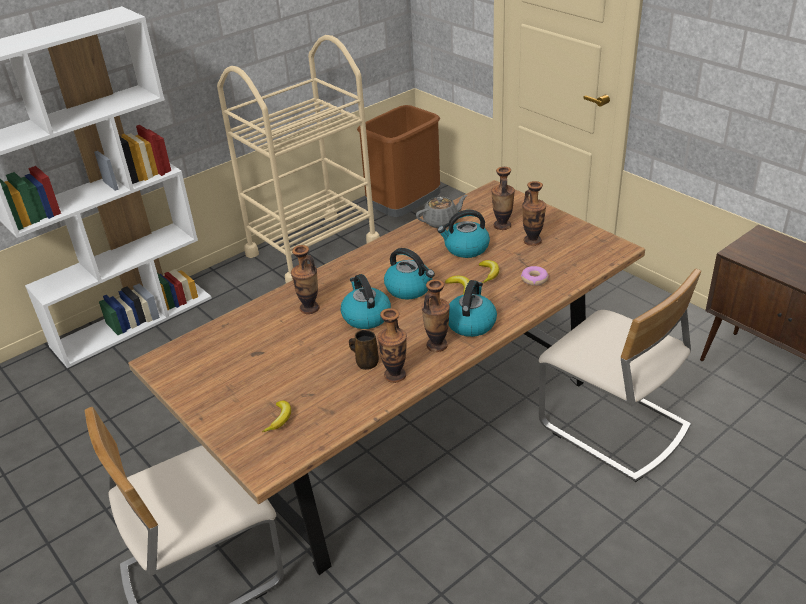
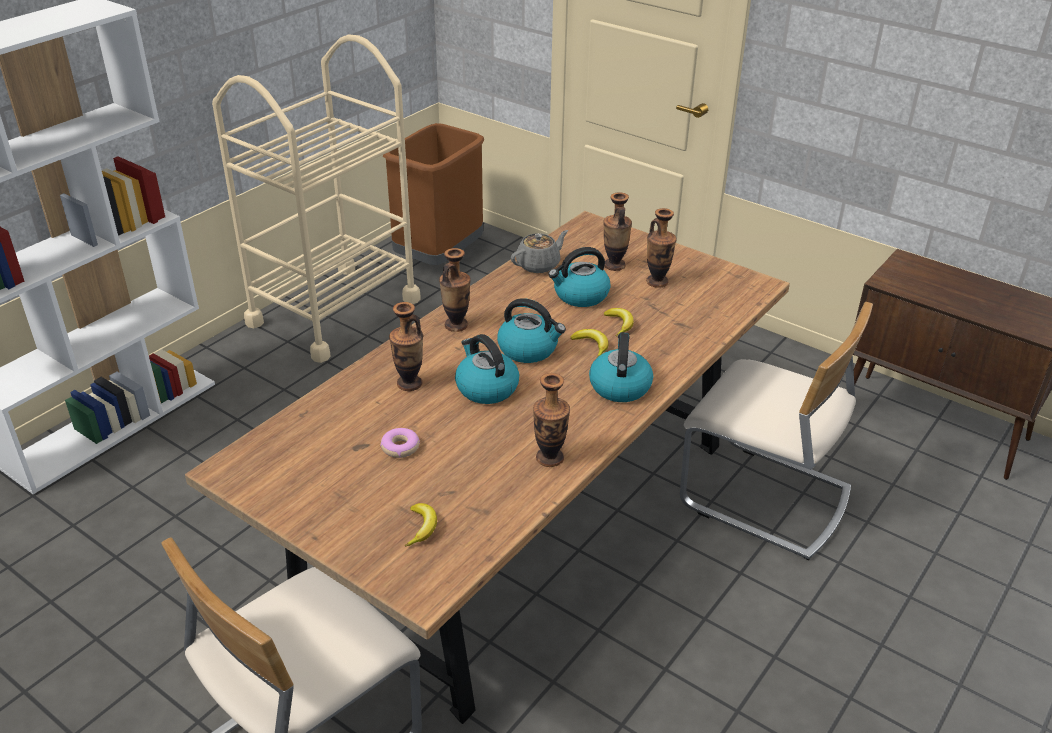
camera: 15 degrees left, 0 degrees up
(366, 362) = (507, 445): brown mug -> none
(437, 345) = (588, 416): vase -> vase (456, 325)
(534, 279) = (676, 327): donut -> donut (400, 447)

